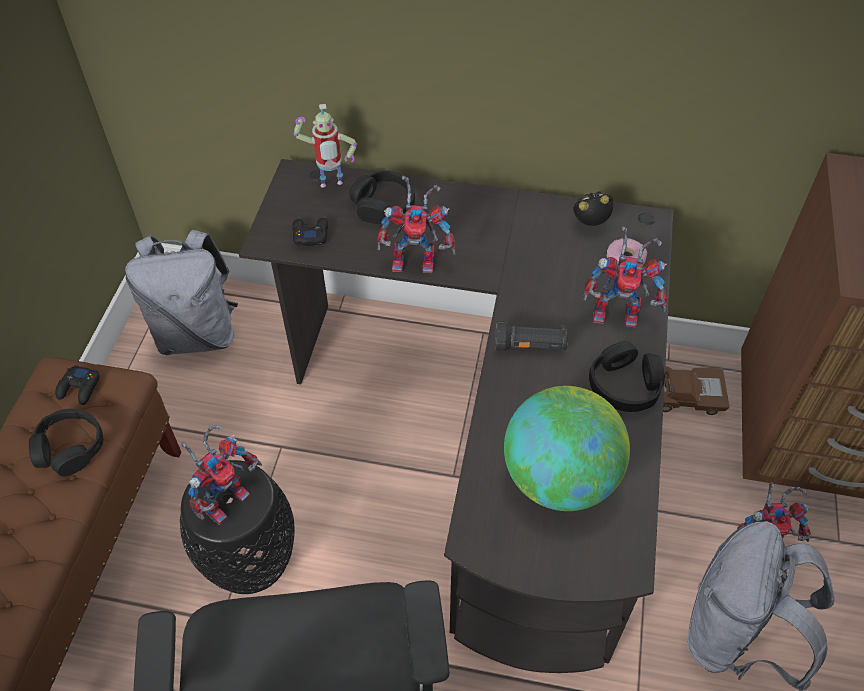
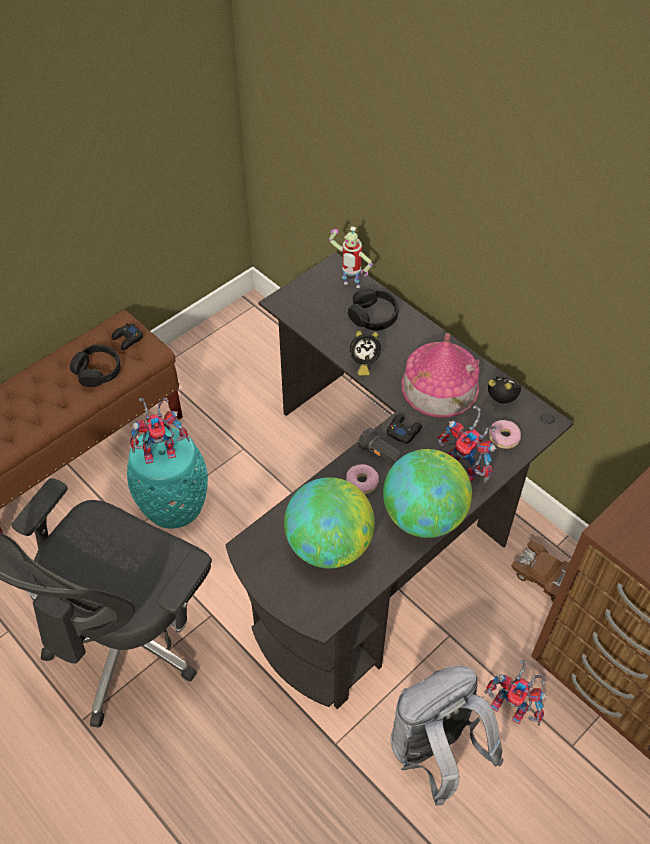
camera: 35 degrees right, 0 degrees up
(198, 334) = (247, 347): grey backpack -> none
(250, 557) = (174, 505): black stool -> turquoise stool
(310, 234) = (311, 311): black game controller -> black game controller (403, 431)
(417, 260) = (363, 363): toy robot -> alarm clock
(518, 242) = (439, 387): none -> toy house
(531, 387) = (362, 482): none -> donut
(625, 385) = (423, 516): black headphones -> globe

